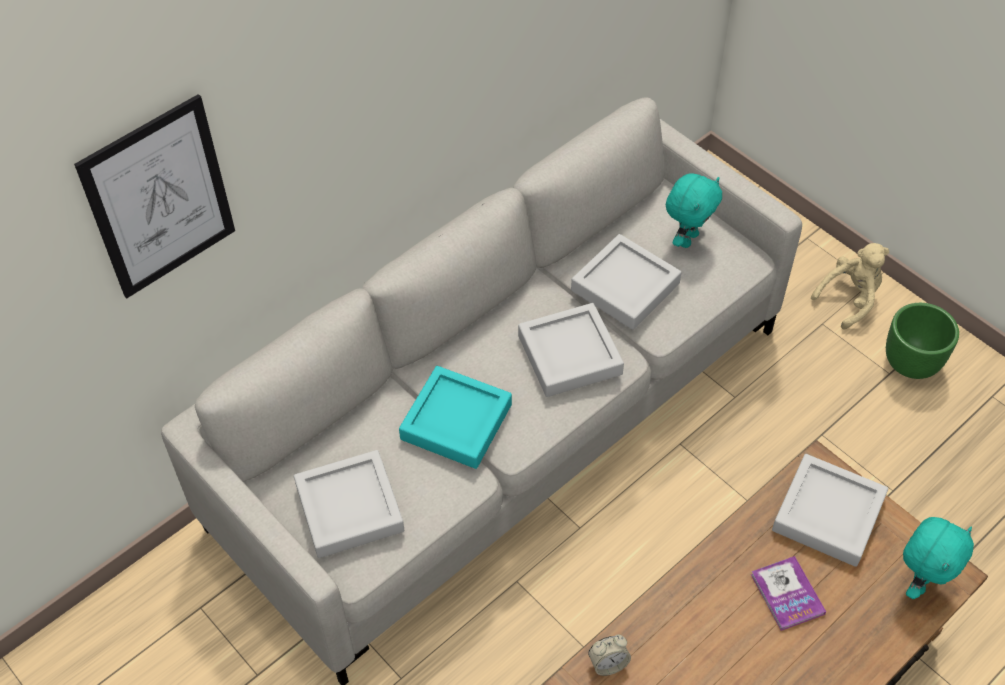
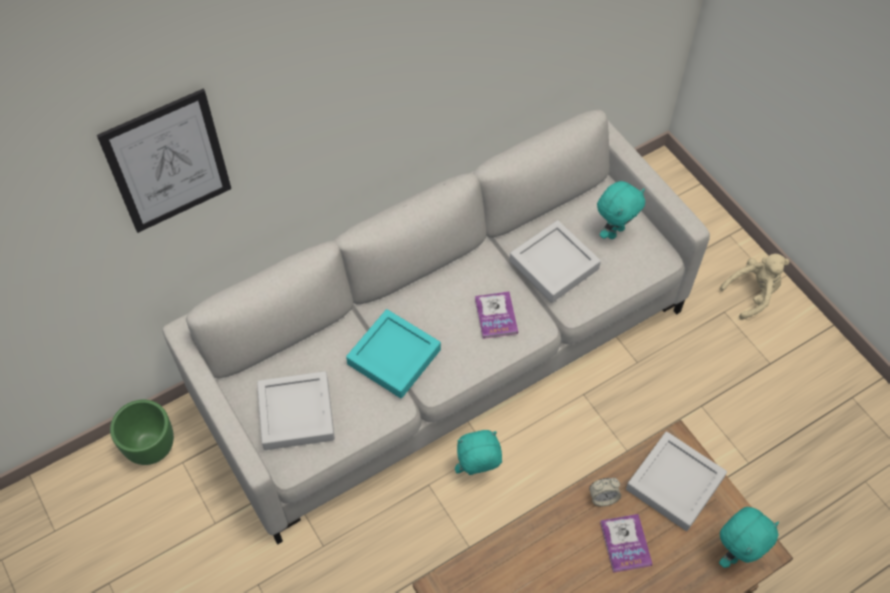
camera: 10 degrees right, 5 degrees up
(569, 355) = (496, 316): grey tray -> book
(573, 555) = (477, 471): none -> turquoise plush toy
(608, 663) = (470, 574): alarm clock -> alarm clock (603, 497)
(911, 362) = (790, 357): green planter -> green planter (151, 446)

